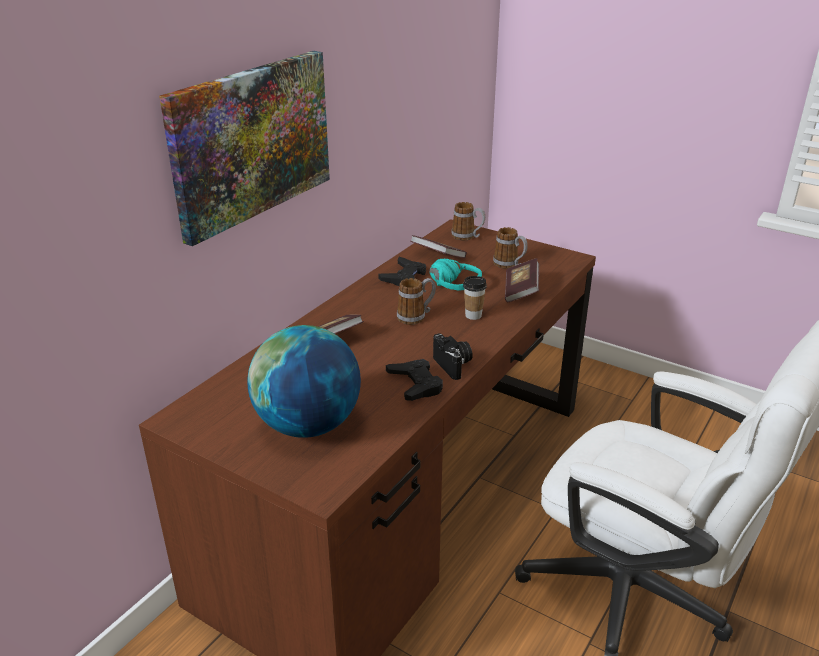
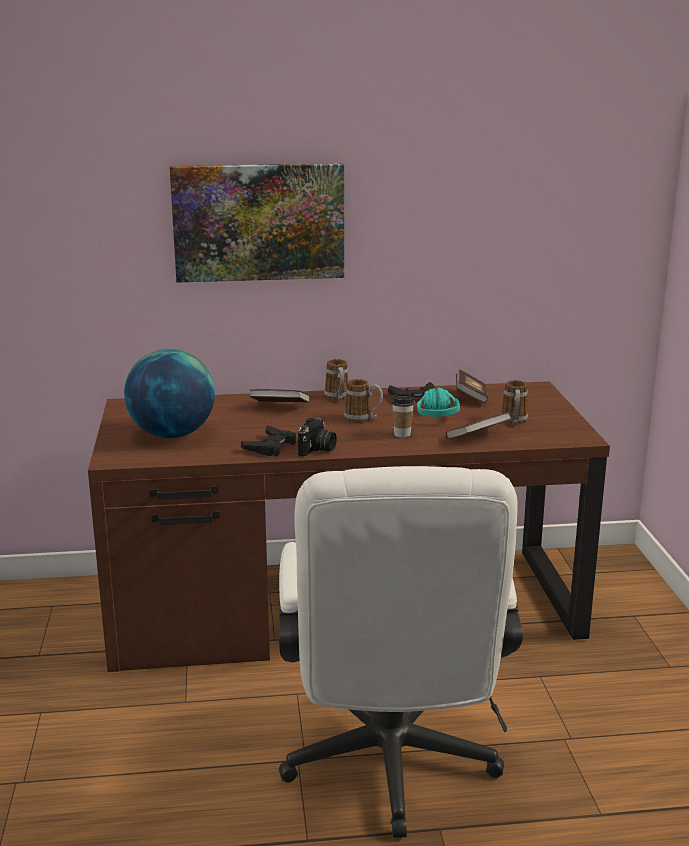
camera: 50 degrees right, 10 degrees down
(467, 237) = (530, 395): mug -> mug (338, 398)

